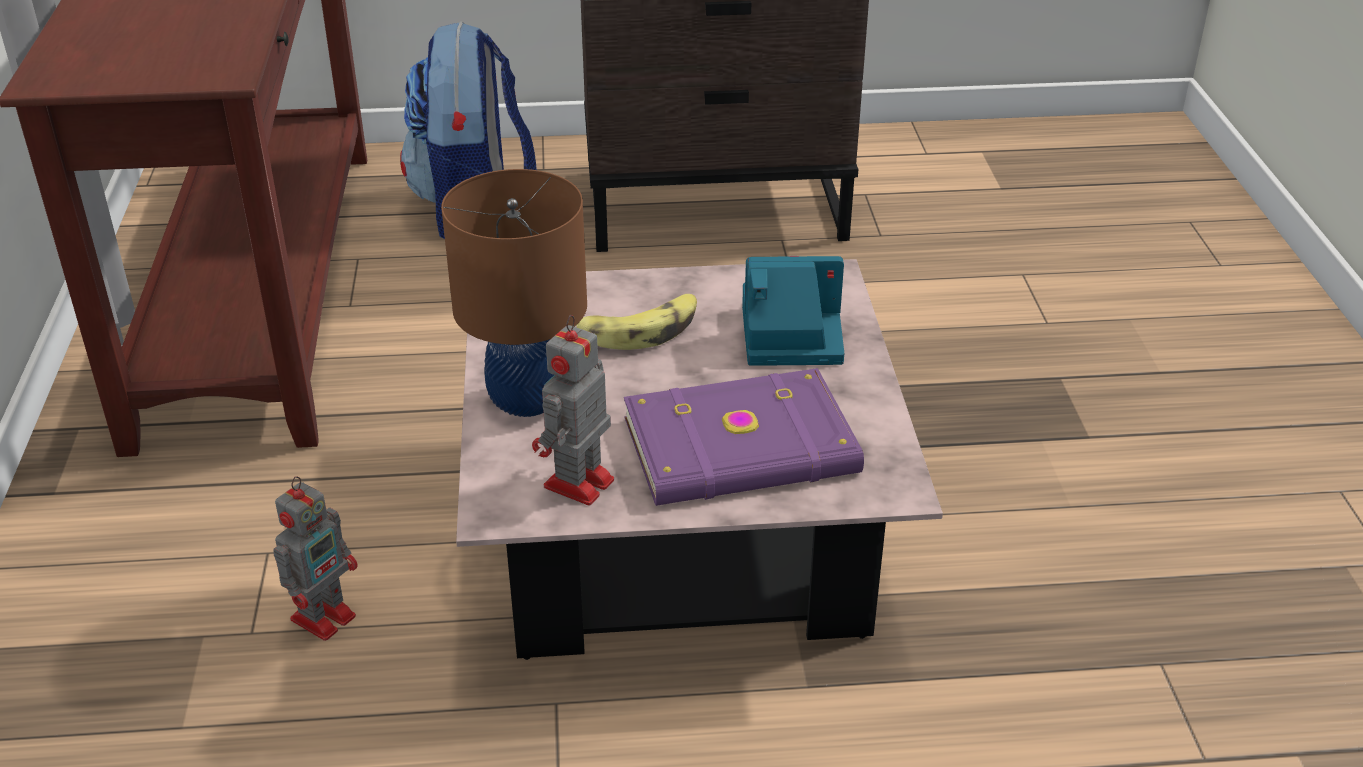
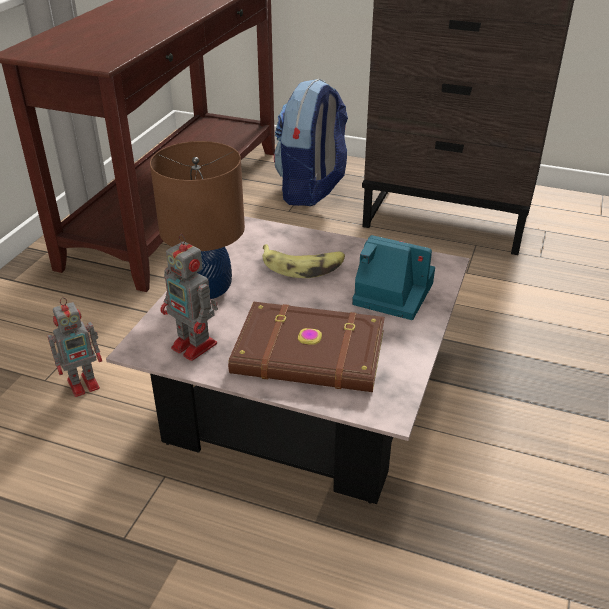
camera: 25 degrees right, 0 degrees up
(577, 485) = (196, 346): toy robot -> toy robot turned 105 degrees counterclockwise
(743, 449) = (309, 354): purple book -> brown book

